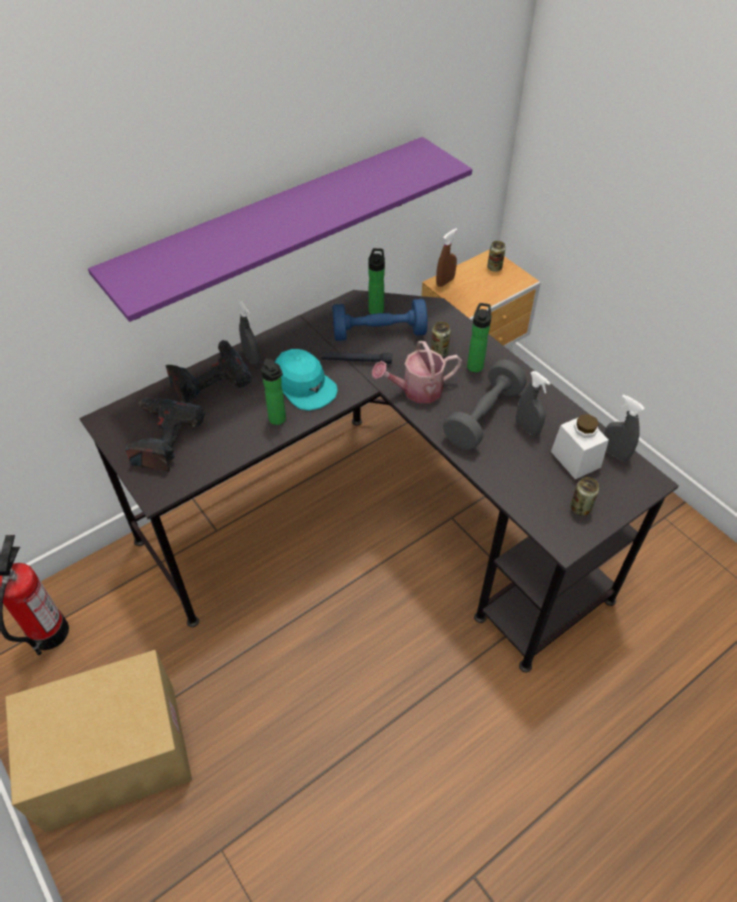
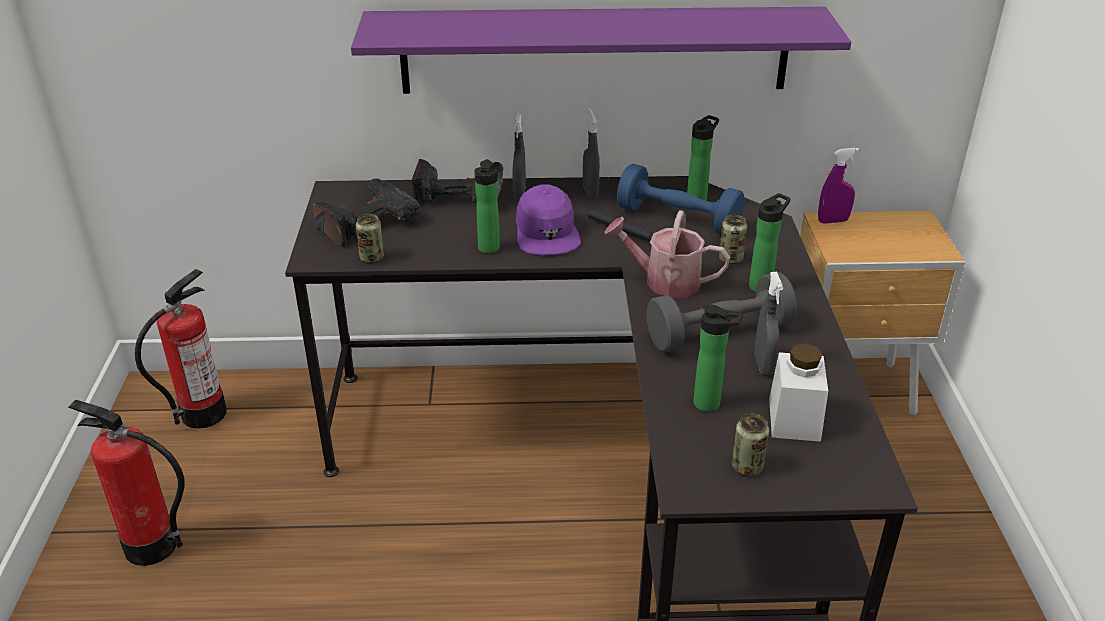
camera: 35 degrees right, 15 degrees down
(111, 758) = (151, 546): cardboard box -> fire extinguisher
(304, 386) = (546, 233): turquoise cap -> purple cap
(445, 282) = (833, 221): brown spray bottle -> purple spray bottle
(494, 268) = (913, 229): can -> can (372, 258)
(524, 474) = (711, 404): none -> bottle
(614, 453) = (856, 436): grey spray bottle -> grey spray bottle (590, 191)

